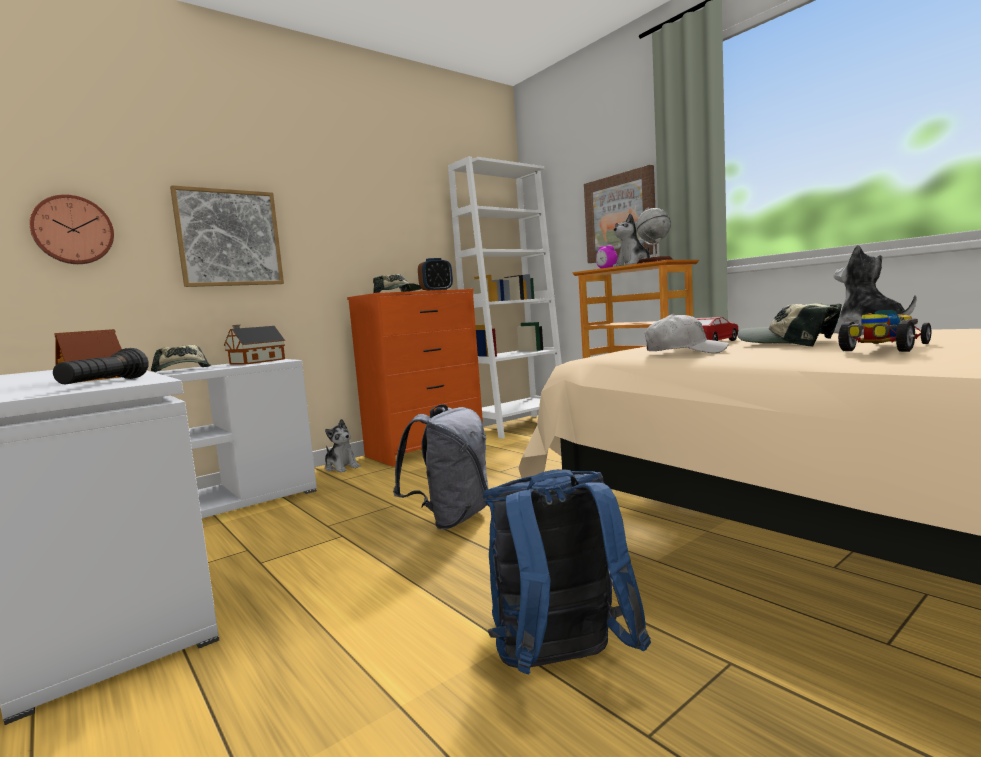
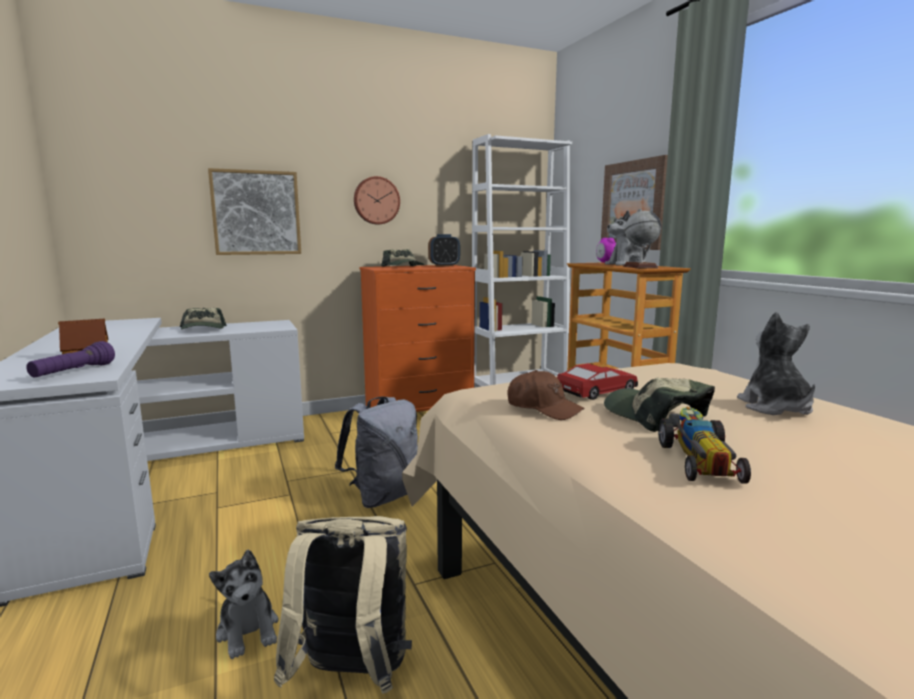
camera: 15 degrees right, 5 degrees up
(73, 230) = (130, 207): wall clock -> wall clock (376, 200)
(105, 383) = (73, 372): black flashlight -> purple flashlight
(255, 362) = (264, 325): toy house -> none
(341, 467) = (339, 418): plush toy -> plush toy (248, 630)
(560, 666) = (352, 675): blue backpack -> beige backpack
(684, 352) = (543, 408): white cap -> brown cap
(885, 348) = (698, 459): toy car -> toy car turned 120 degrees clockwise

